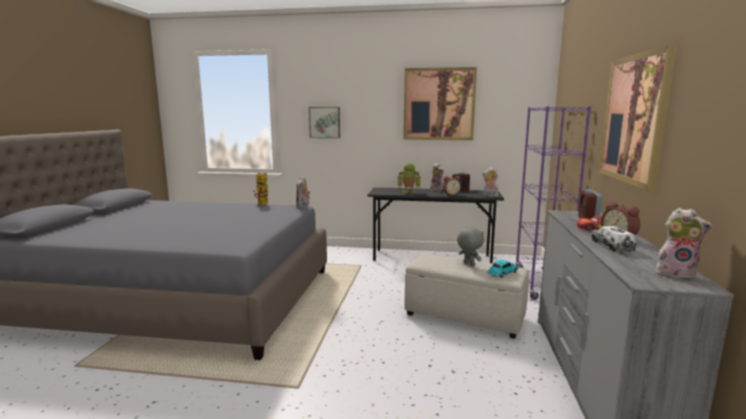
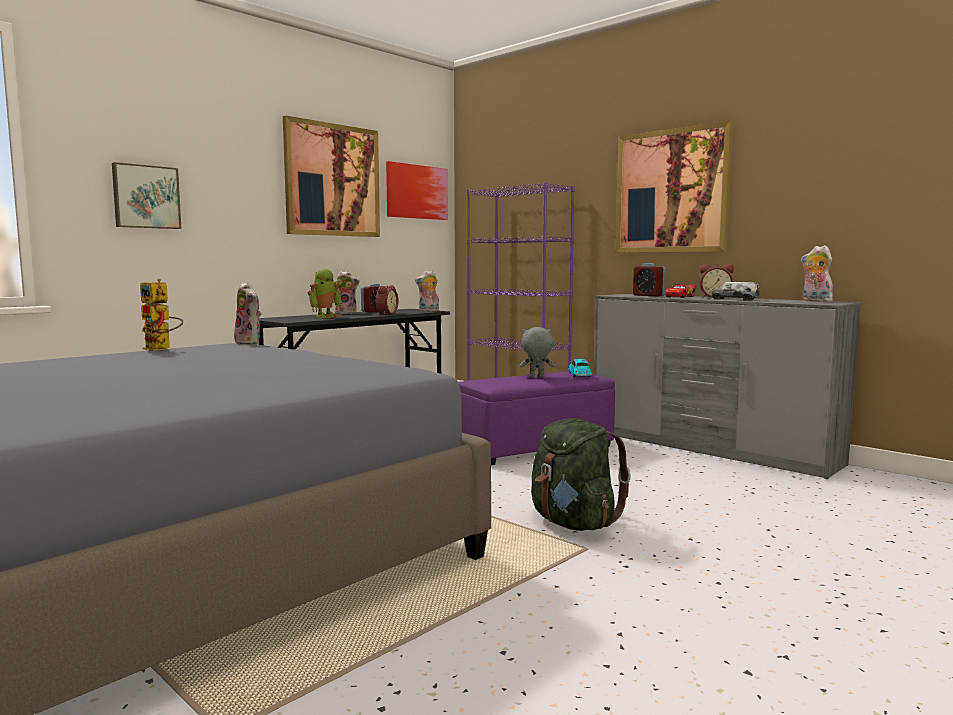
camera: 55 degrees left, 5 degrees down
(337, 371) = (573, 523): none -> green backpack
(463, 316) = (534, 448): beige ottoman -> purple ottoman
(513, 106) = (416, 192): none -> picture
(676, 274) = (815, 301): plush toy -> plush toy turned 90 degrees counterclockwise

